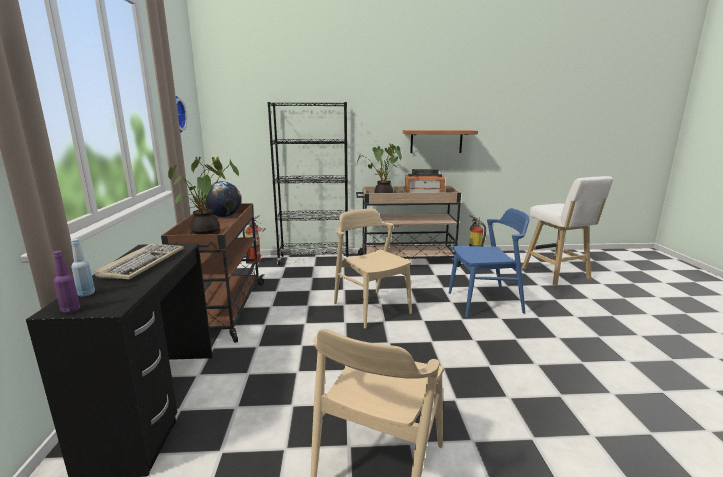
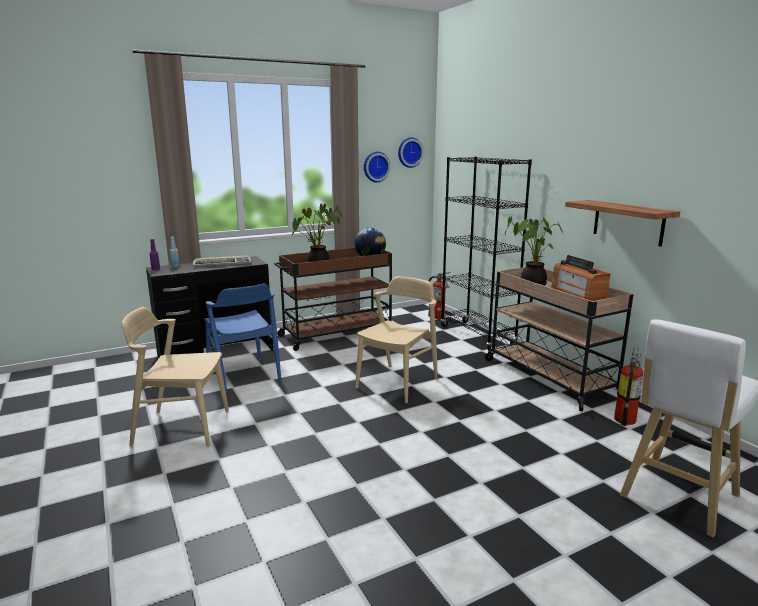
camera: 65 degrees right, 0 degrees up
(188, 99) = (409, 152): none -> wall clock
(485, 303) = (481, 441): blue chair -> blue chair (243, 375)

